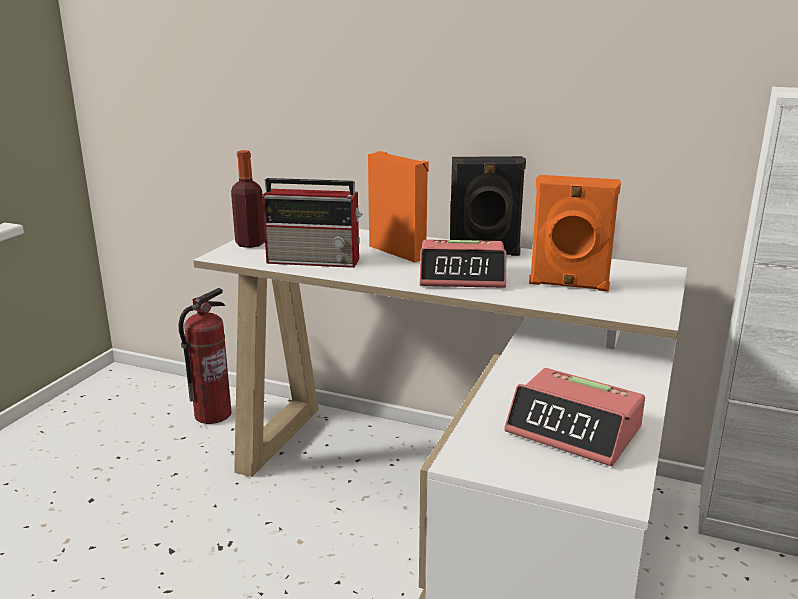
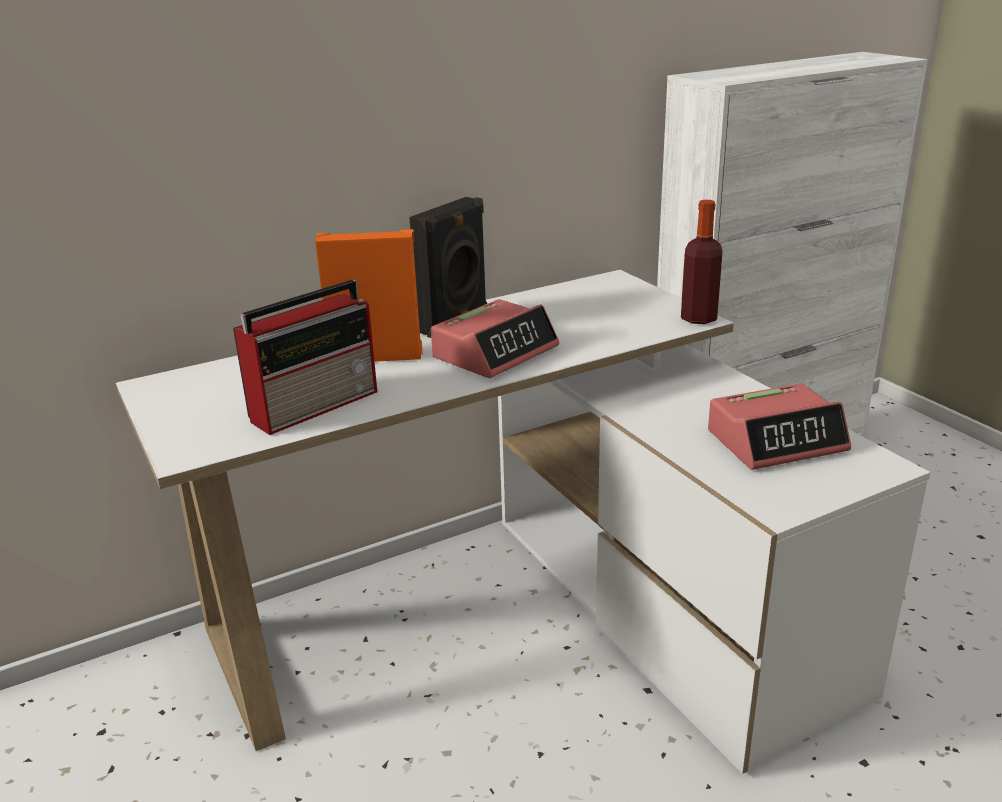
camera: 50 degrees left, 5 degrees up
(213, 414) = (101, 716): fire extinguisher -> none
(250, 244) = (180, 424): bottle -> bottle (698, 318)
(568, 285) = (589, 321): orange speaker -> none

